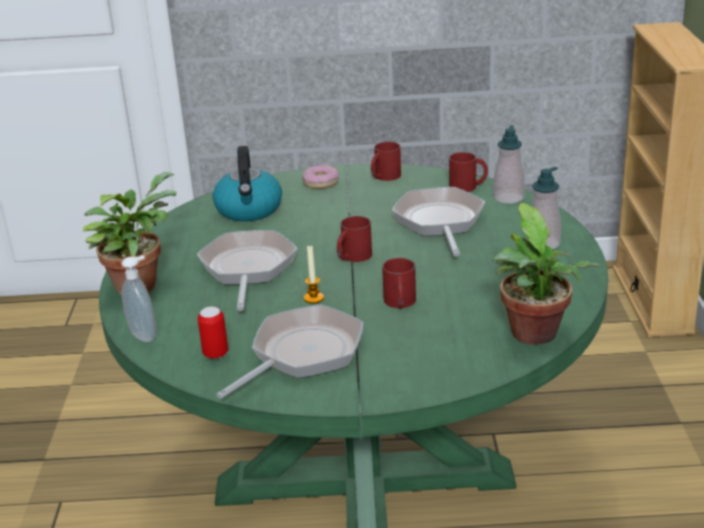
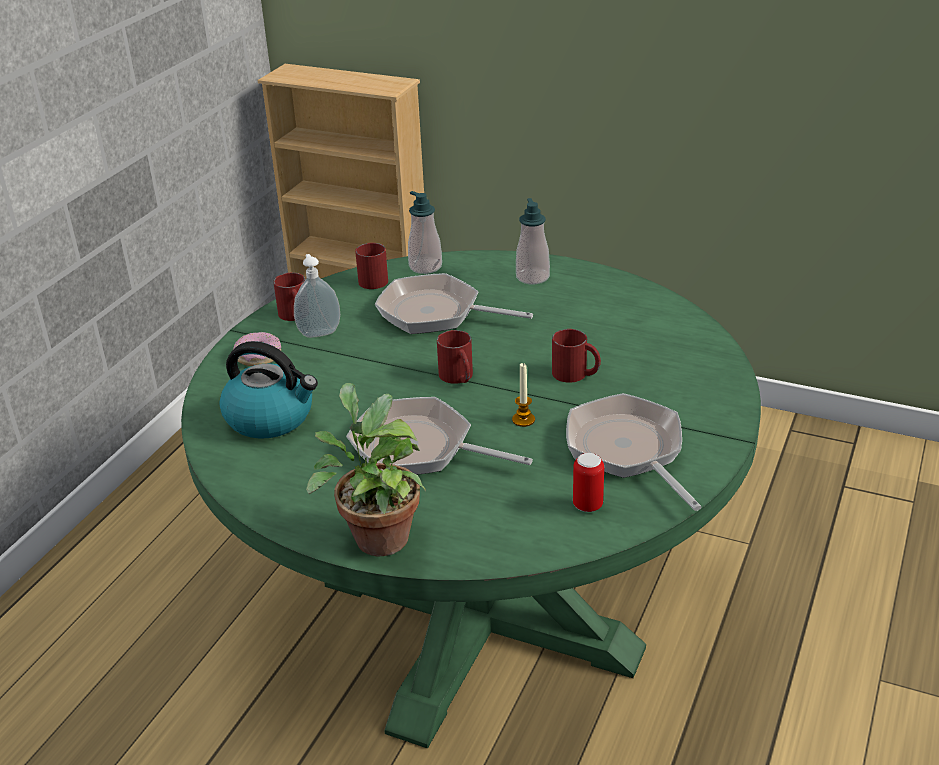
camera: 65 degrees left, 5 degrees up
(145, 335) = (507, 549): soap dispenser -> soap dispenser (319, 332)
(535, 336) = (686, 326): potted plant -> none

